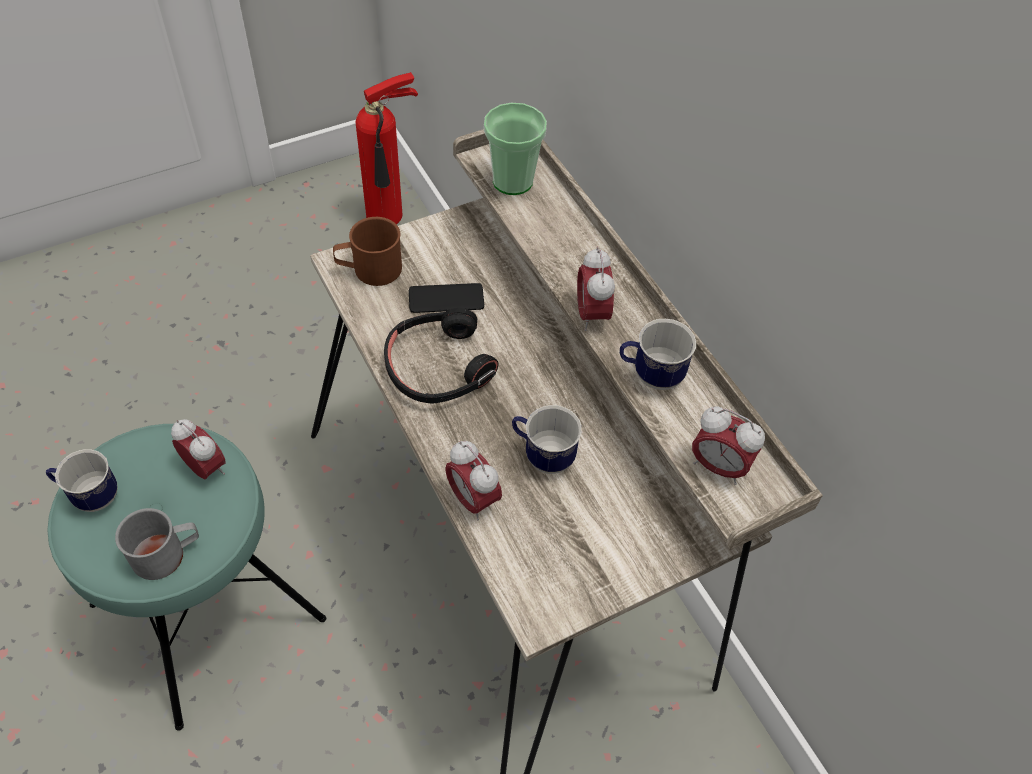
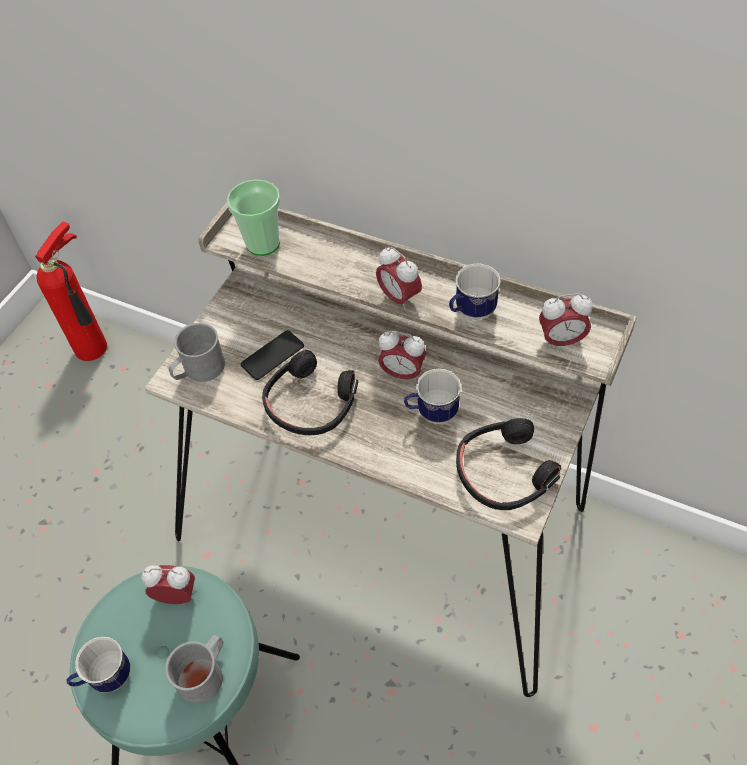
camera: 30 degrees left, 0 degrees up
(369, 269) = (199, 370): brown mug -> grey mug
(473, 499) = (415, 471): alarm clock -> alarm clock (402, 373)
(558, 563) = (504, 472): none -> black headphones

